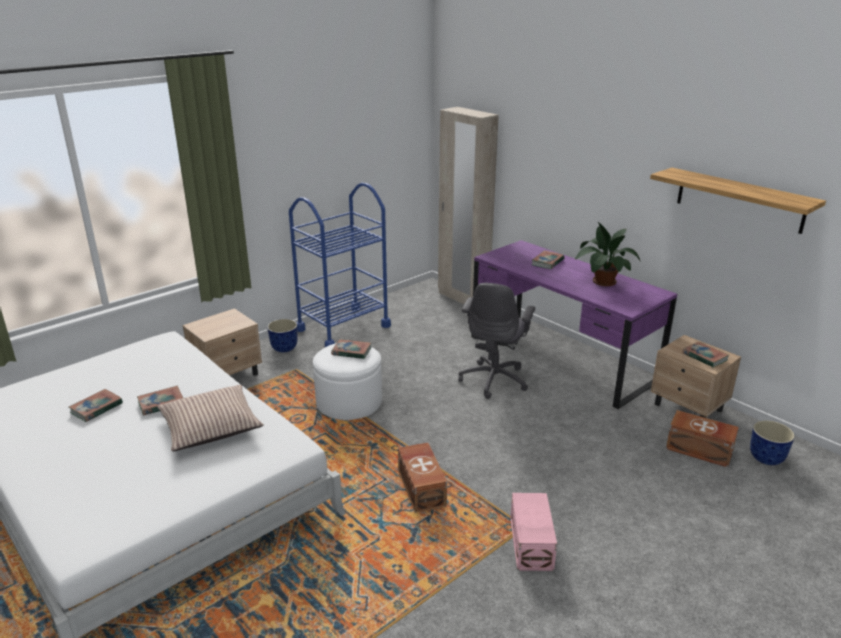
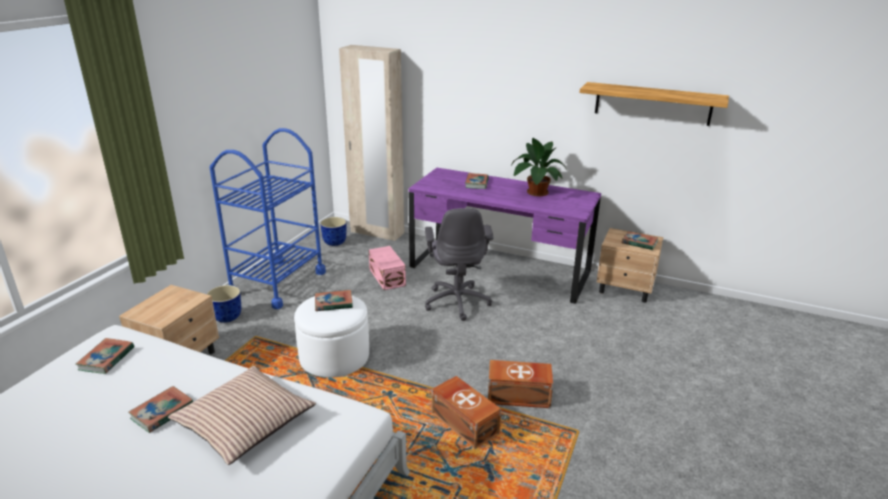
camera: 25 degrees left, 0 degrees up
(96, 408) = (77, 441): book -> book (106, 359)
(530, 544) = (593, 445): pink storage box -> pink storage box (386, 277)
(699, 450) = (658, 323): brown storage box -> brown storage box (519, 396)
(766, 458) = (706, 316): planter -> planter (335, 242)

